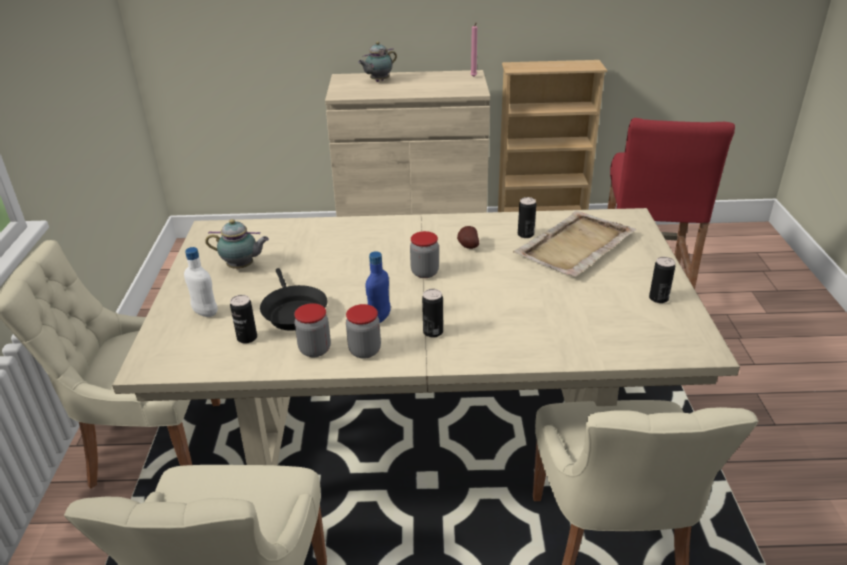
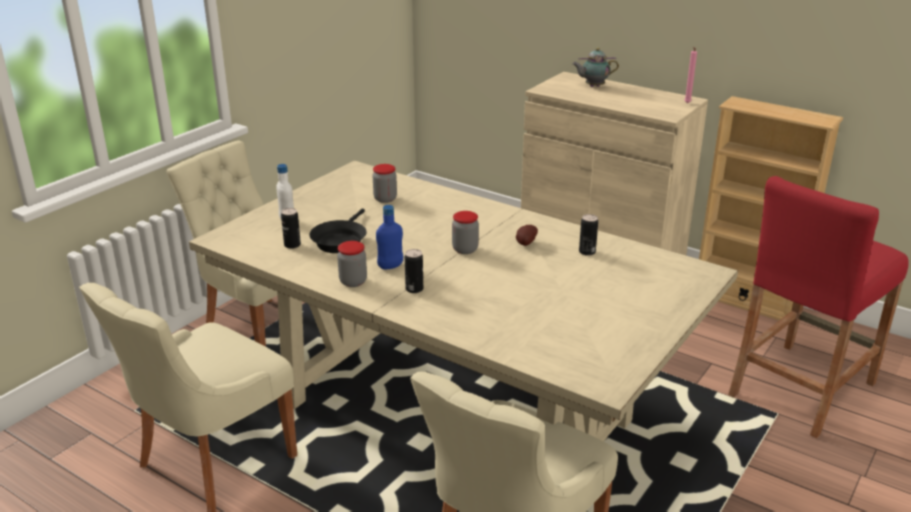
camera: 35 degrees right, 5 degrees down
(242, 267) = (345, 201): teapot -> none
(315, 349) = (323, 268): jar -> jar (385, 199)
(574, 246) = (615, 275): beige tray -> none
(658, 298) = (629, 338): can -> none

